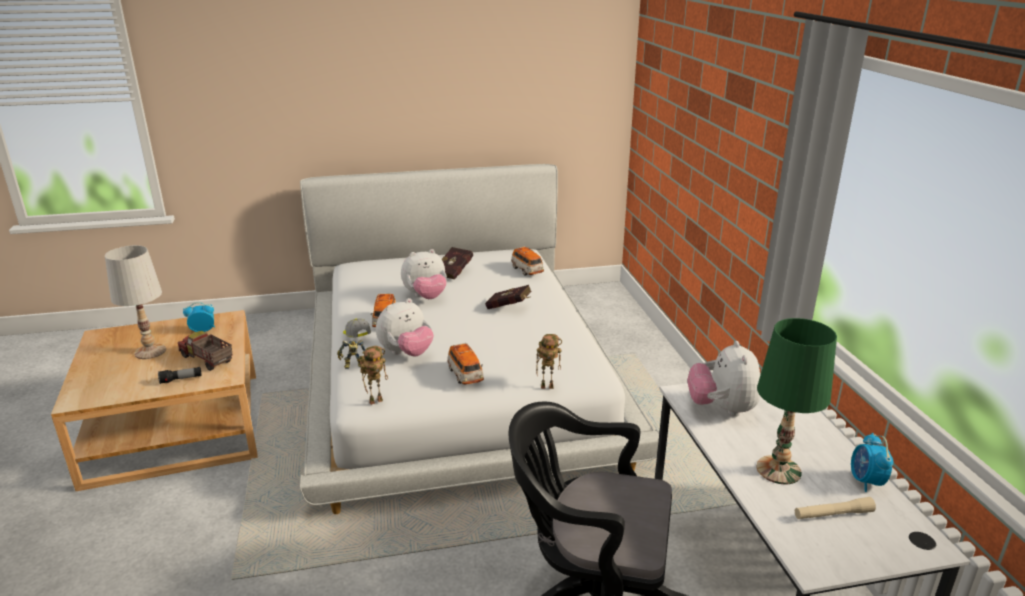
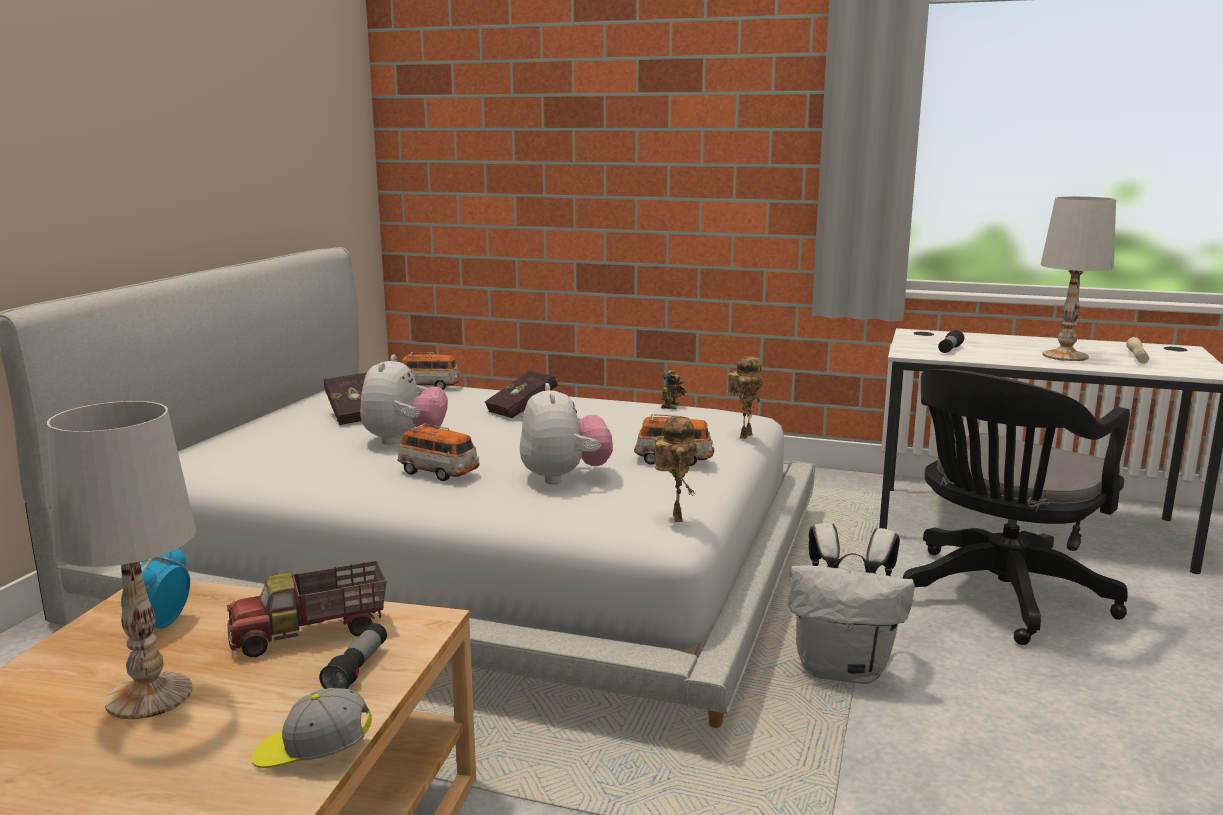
camera: 60 degrees left, 10 degrees down
(354, 366) = (552, 512): toy robot -> toy robot (673, 406)
(357, 336) = (455, 497): cap -> cap (313, 753)
(426, 545) = (844, 669): none -> white backpack
(721, 409) = (949, 350): plush toy -> flashlight
(778, 470) = (1065, 356): green table lamp -> white table lamp
(866, 482) = (1091, 343): alarm clock -> none

